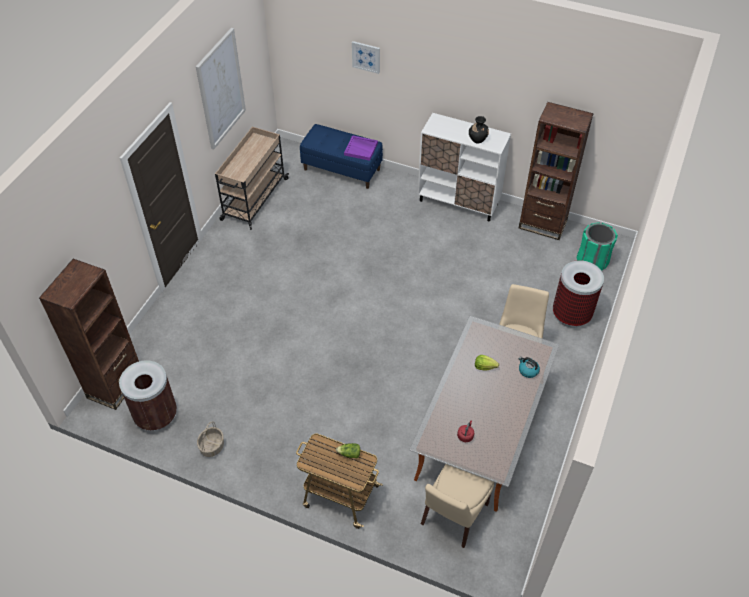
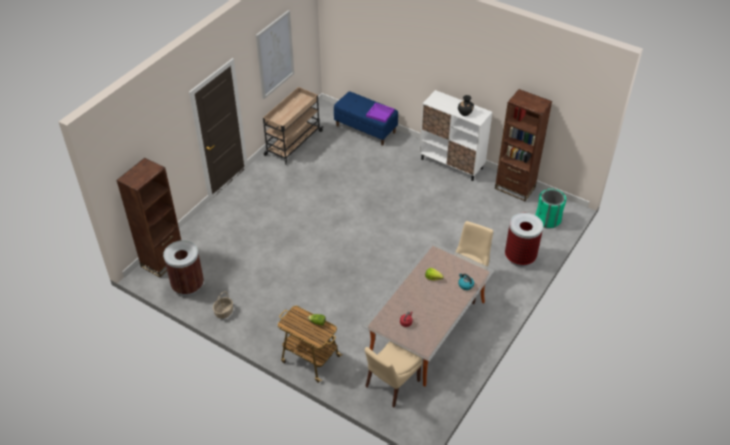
camera: 10 degrees right, 5 degrees down
(366, 57) = (388, 42): picture -> none

